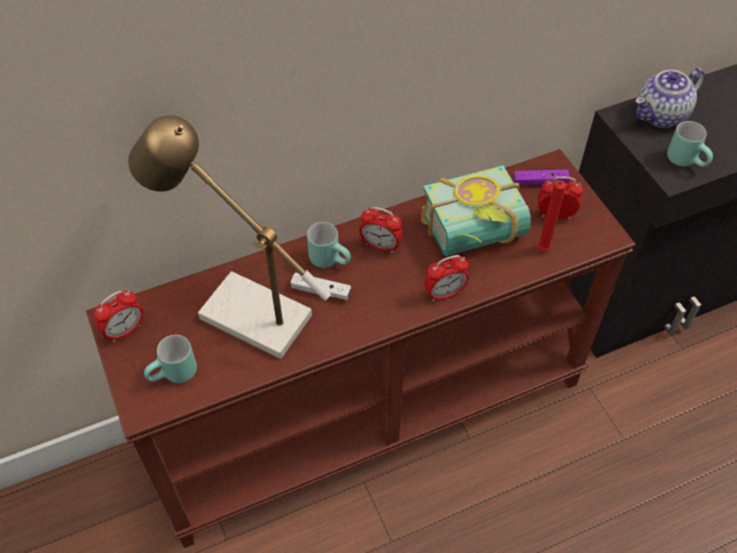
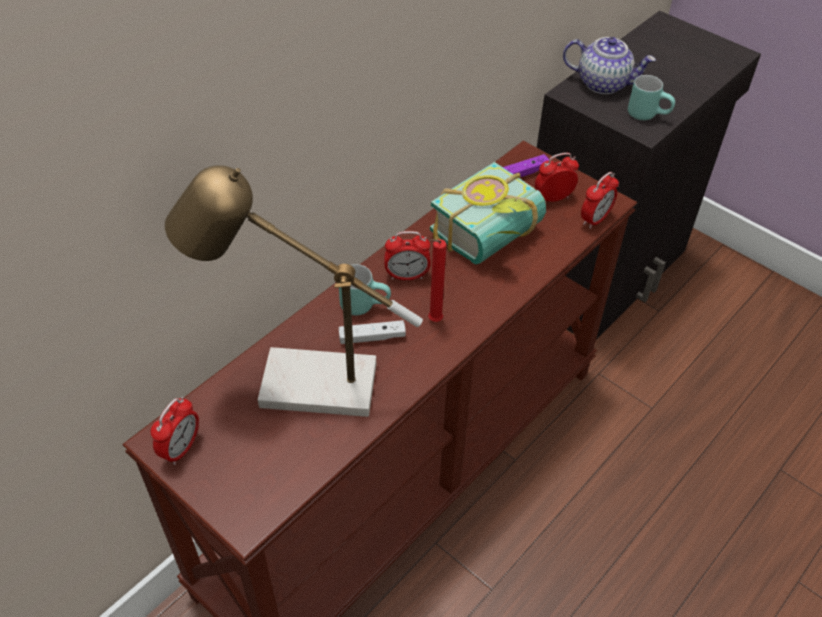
camera: 25 degrees left, 5 degrees down
(175, 376) = (264, 475): turquoise mug -> none
(444, 293) = (494, 299): alarm clock -> alarm clock (595, 219)
(541, 249) = (558, 232): red candle -> red candle (433, 321)
(661, 116) = (603, 83): teapot -> teapot turned 105 degrees counterclockwise

